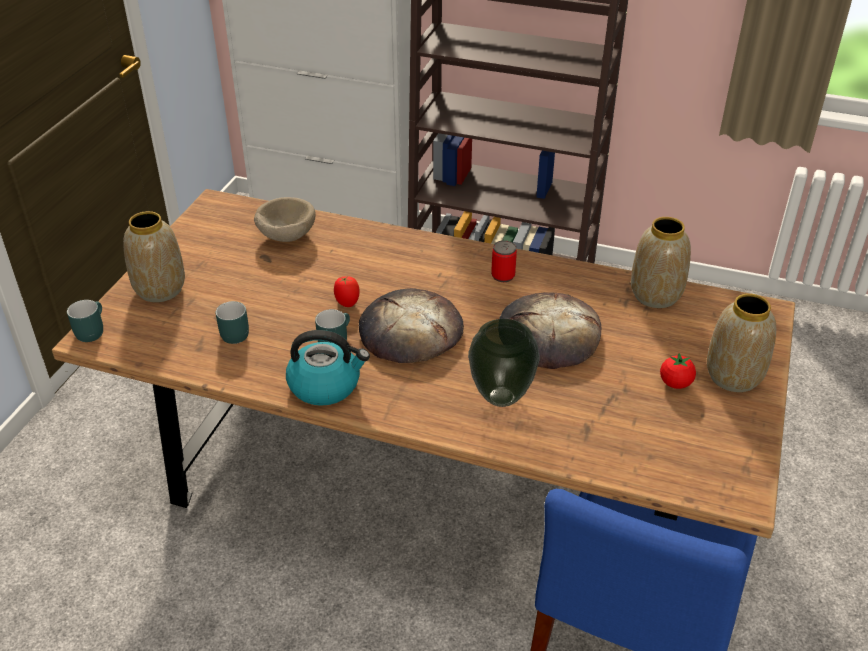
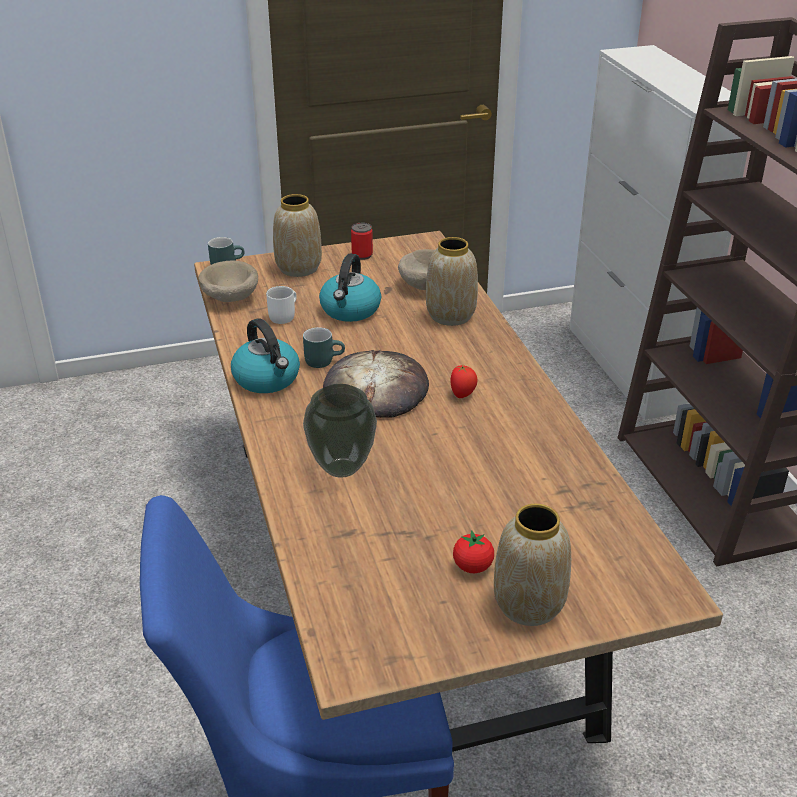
camera: 55 degrees right, 5 degrees down
(157, 353) = (229, 298): none -> beige bowl
(231, 333) = (282, 315): turquoise mug -> white mug
(272, 291) = (350, 310): none -> kettle
(347, 303) = (376, 346): tomato -> tomato (463, 394)
(503, 276) = (510, 405): can -> can (362, 255)
(549, 335) = (456, 463): bread -> none
(656, 295) = (599, 507): vase -> vase (450, 316)

